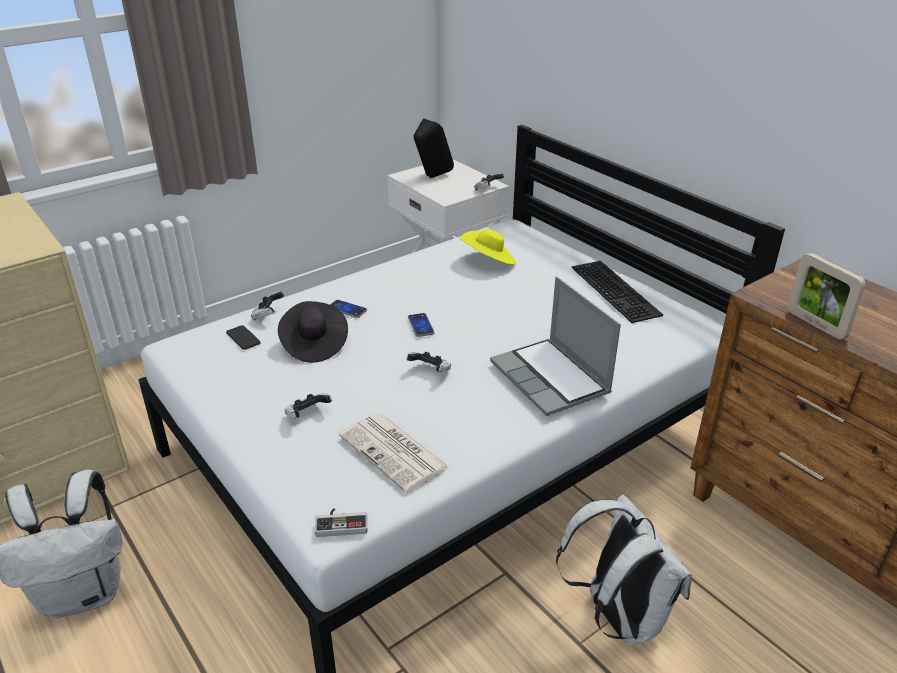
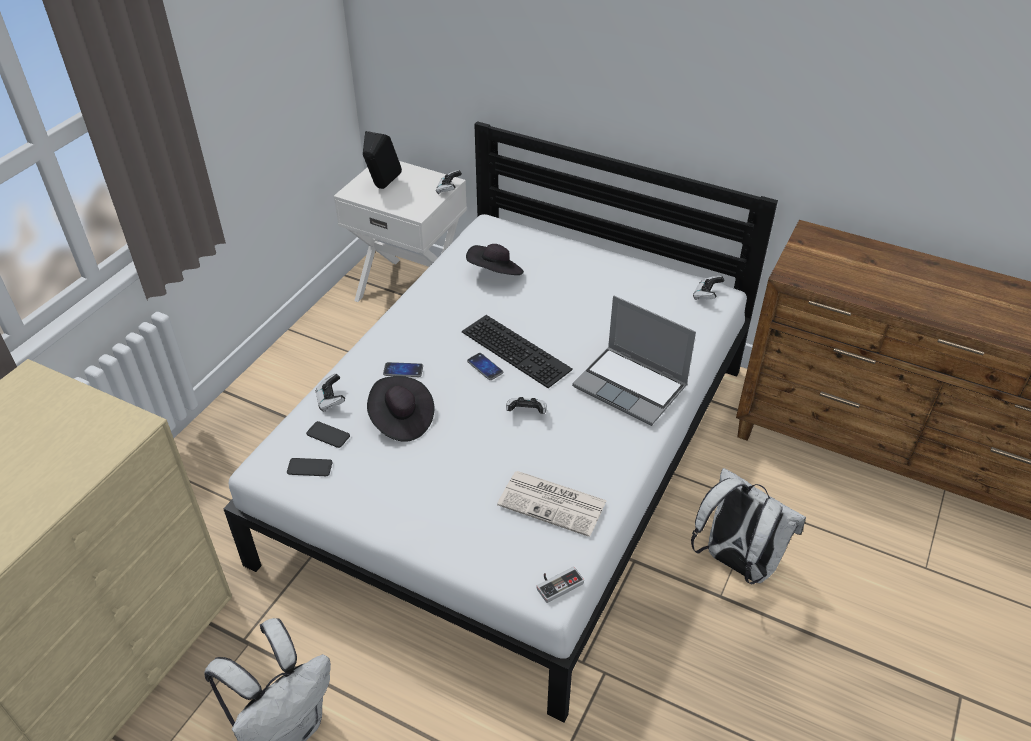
camera: 25 degrees left, 10 degrees up
(207, 357) = (309, 467): none -> phone
(307, 415) = (452, 494): game controller -> game controller (706, 295)
(489, 261) = (495, 274): yellow hat -> black hat
(617, 290) = (628, 275): keyboard -> keyboard (518, 350)
(815, 324) = (843, 292): picture frame -> none

